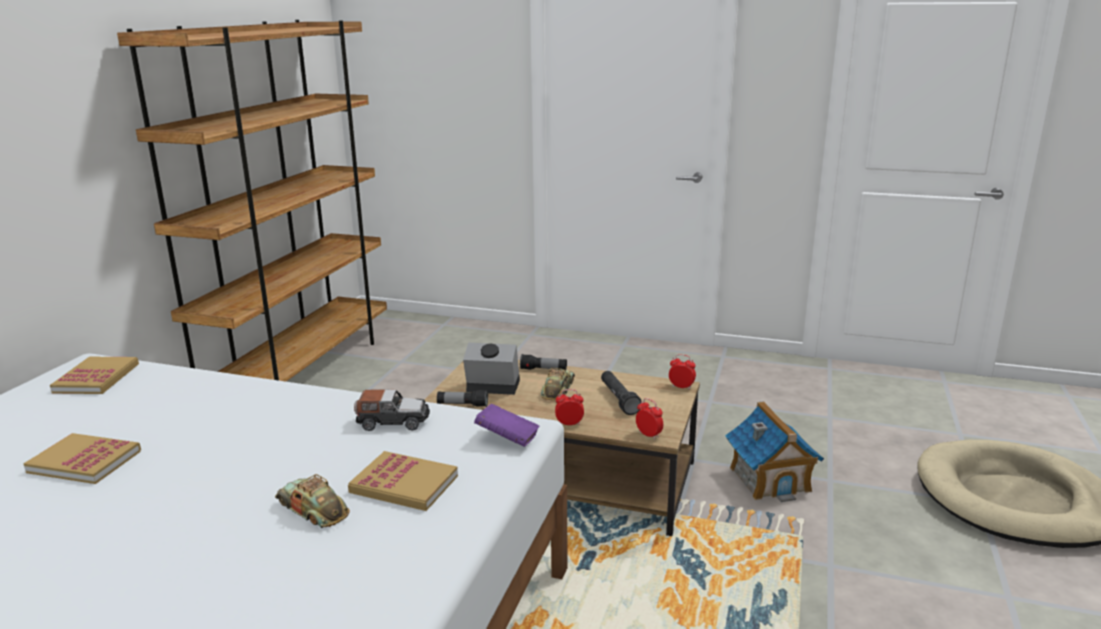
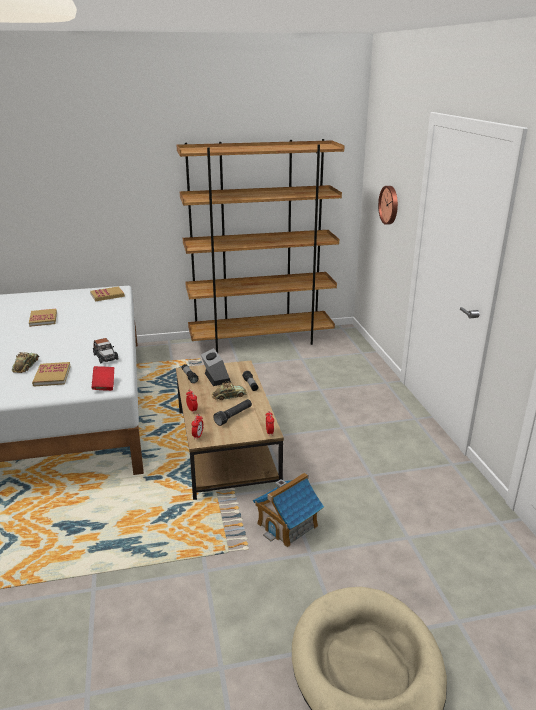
camera: 60 degrees right, 5 degrees up
(443, 100) = (389, 205): none -> wall clock
(507, 439) = (104, 385): purple book -> red book

